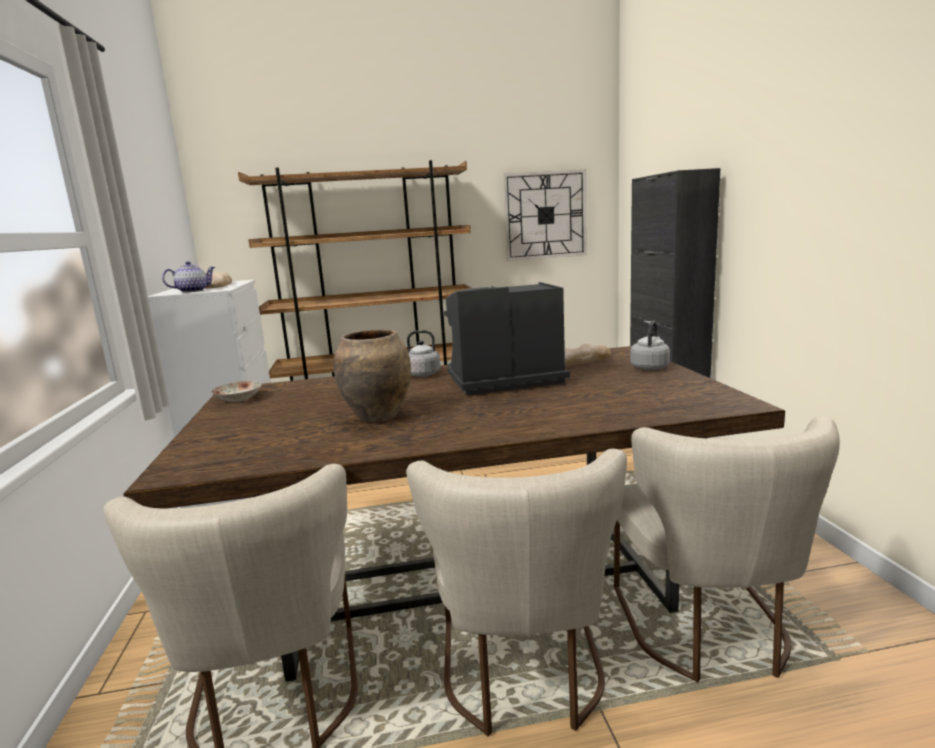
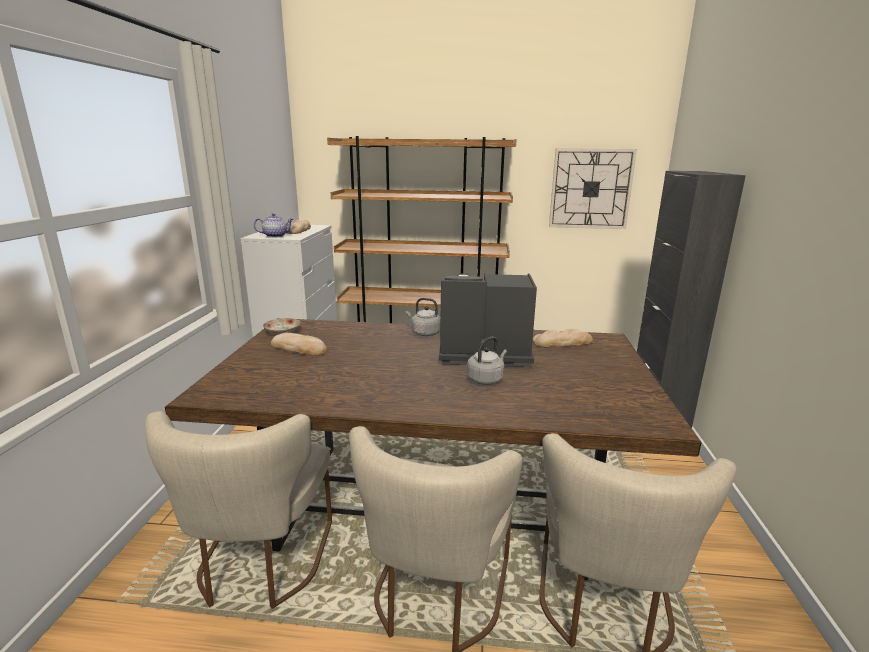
camera: 15 degrees right, 5 degrees up
(274, 409) = (299, 348): none -> bread
(379, 417) = (364, 373): brown vase -> none
(650, 367) = (617, 363): grey kettle -> grey kettle (486, 379)

